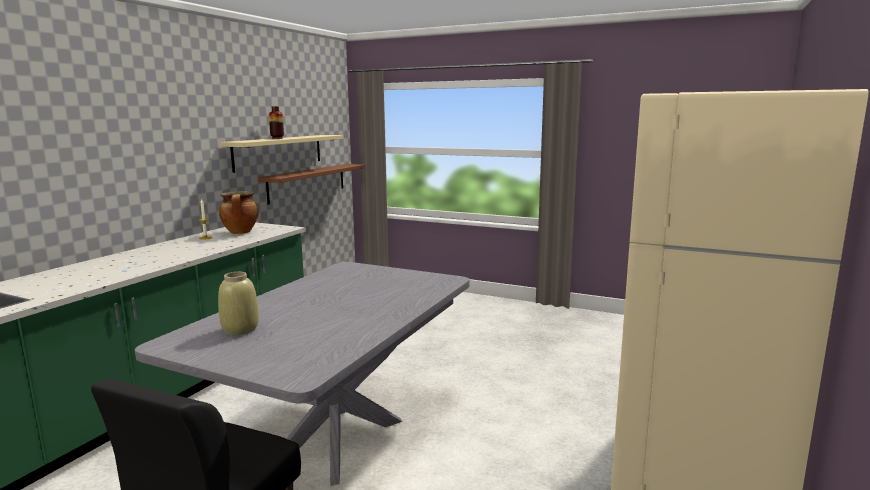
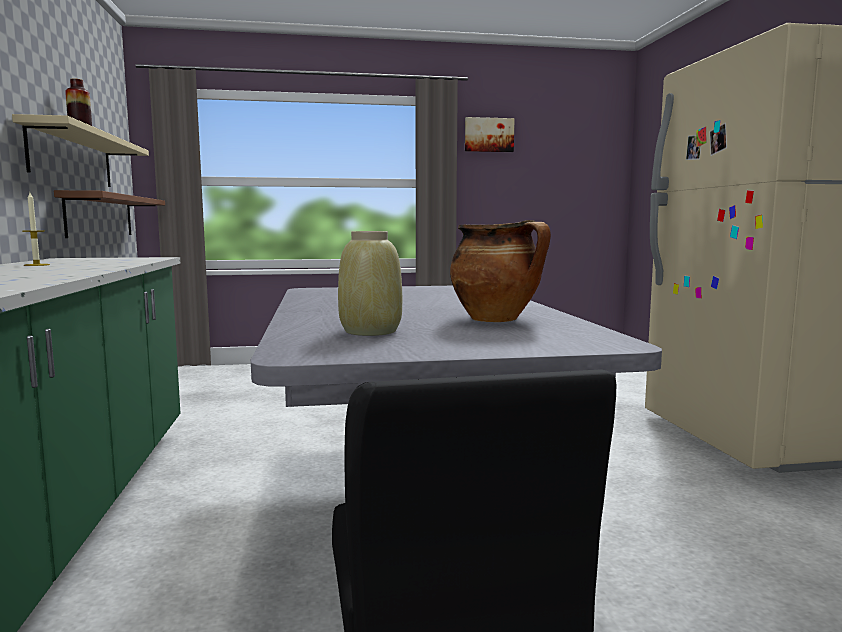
camera: 35 degrees left, 5 degrees down
(241, 232) = (86, 261): cooking pot -> cooking pot (497, 320)
(617, 110) = (488, 135): none -> picture

